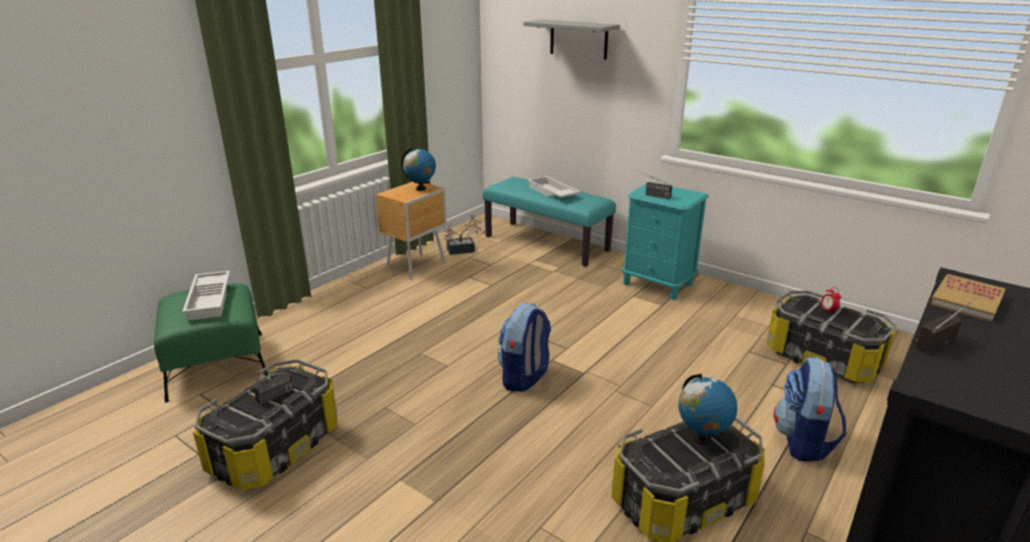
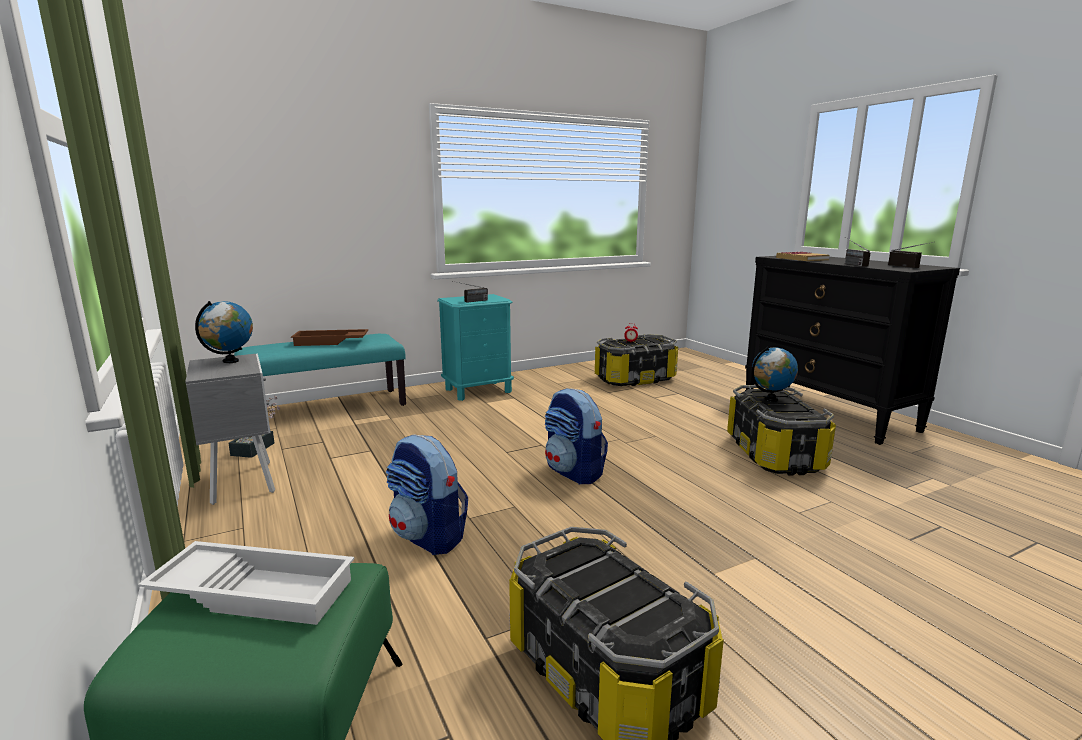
camera: 65 degrees left, 10 degrees down
(266, 400) = (615, 585): radio -> radio (911, 267)
(417, 266) = (243, 482): brown nightstand -> grey nightstand
(552, 193) = (330, 342): white tray -> brown tray
(578, 39) = (311, 164): grey shelf -> none
(803, 442) = (722, 407): backpack -> backpack (429, 537)

